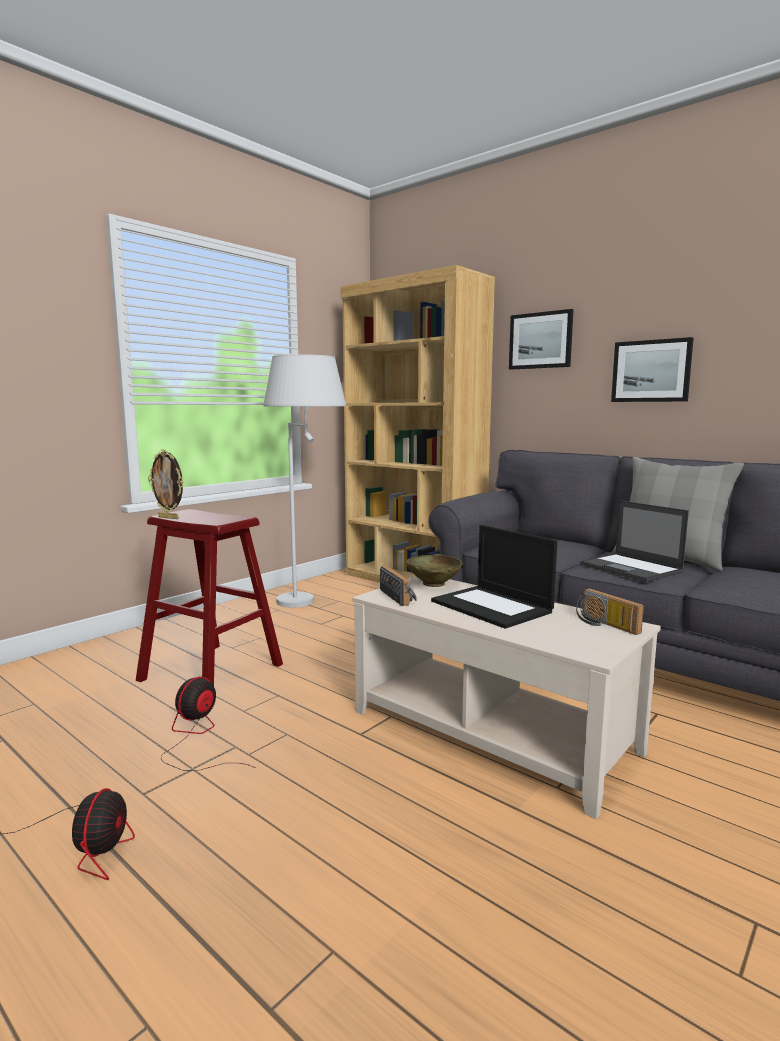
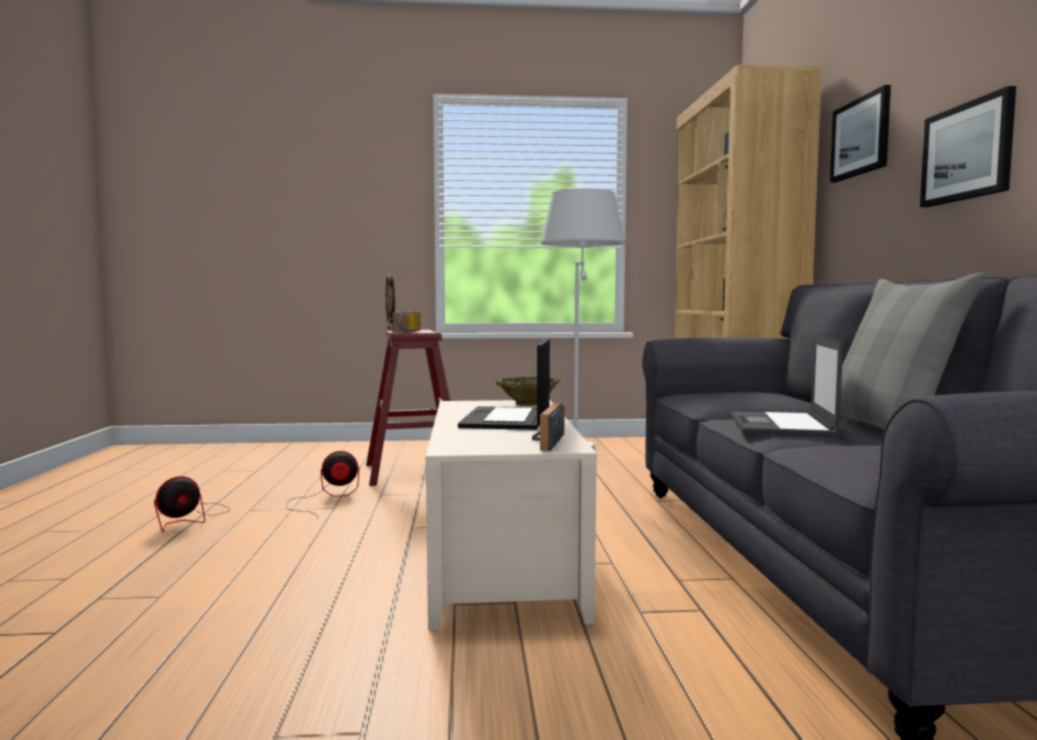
camera: 45 degrees right, 5 degrees down
(400, 597) = (468, 405): radio -> radio (409, 331)

